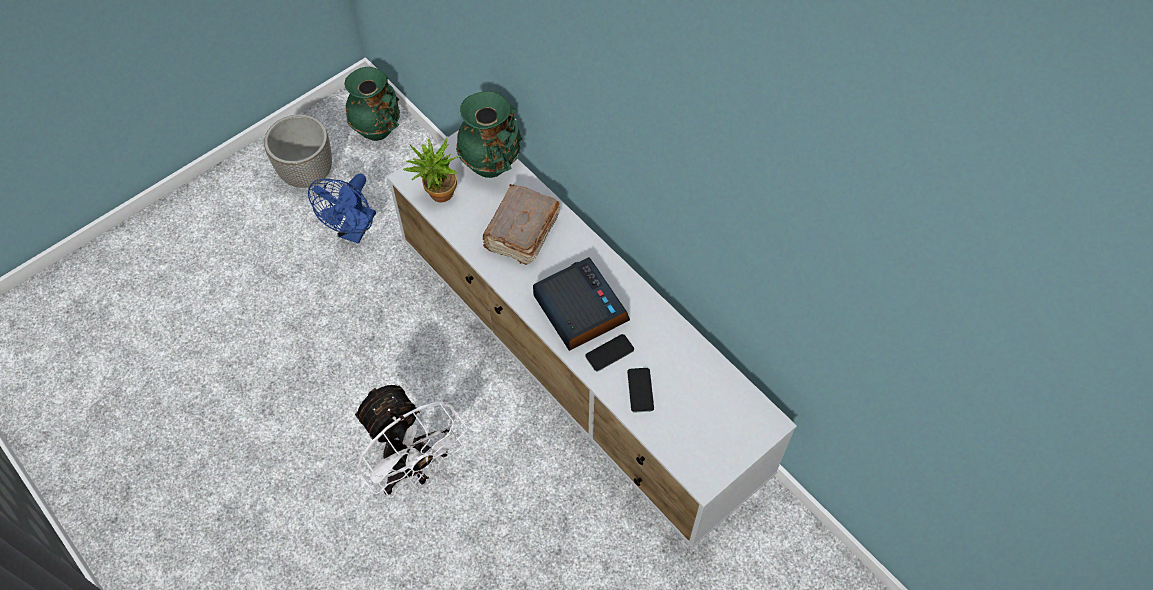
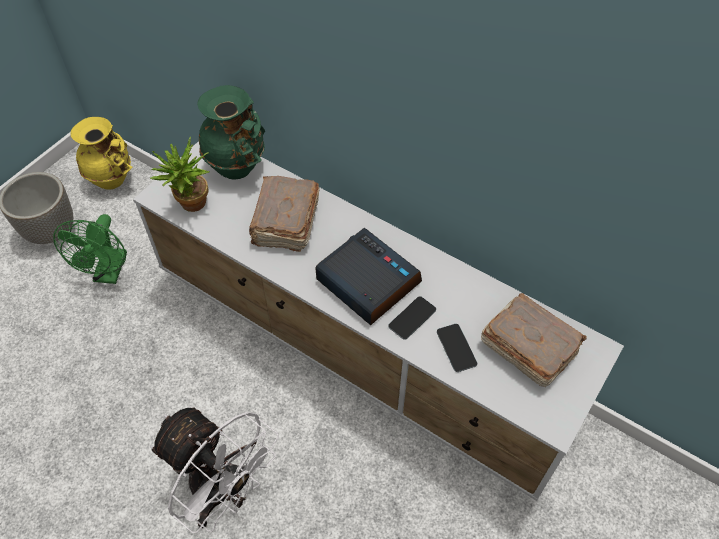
camera: 15 degrees left, 5 degrees down
(354, 231) = (109, 273): blue fan -> green fan
(379, 129) = (113, 178): green vase -> yellow vase
(706, 405) = (527, 347): none -> brown book

